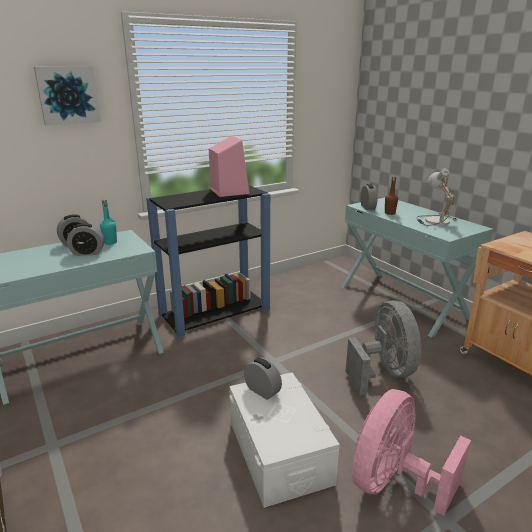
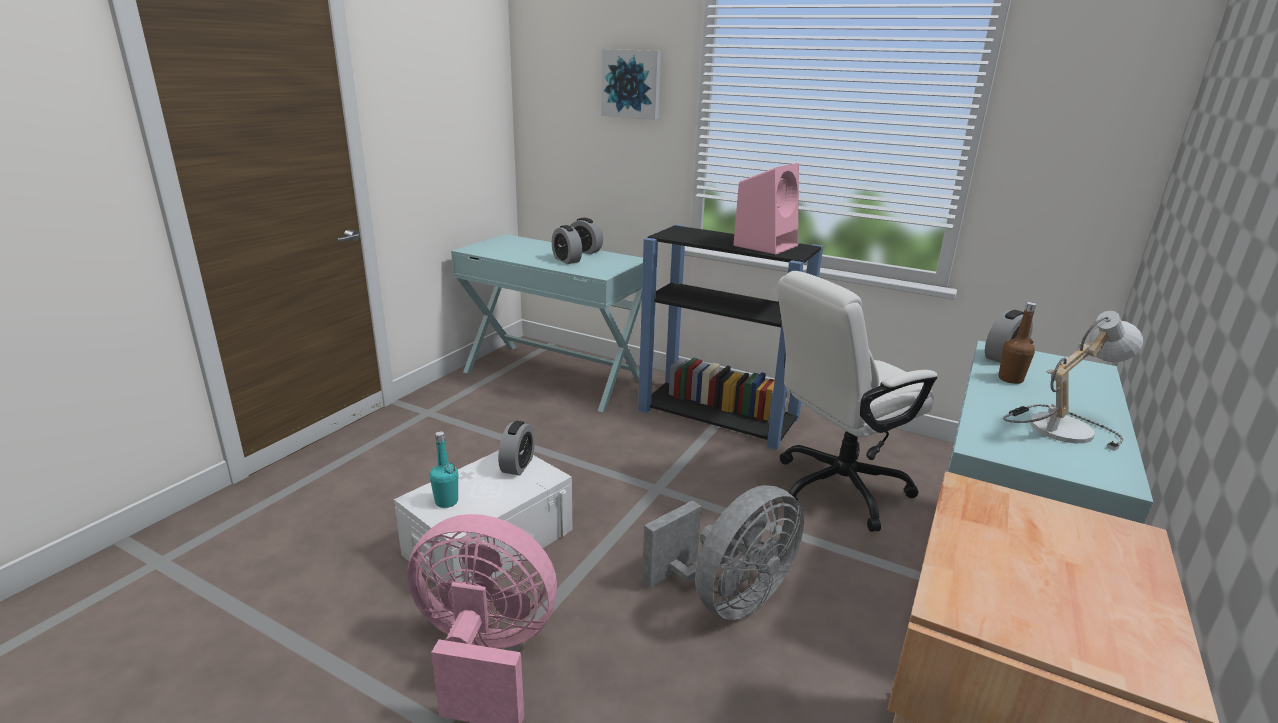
camera: 60 degrees right, 0 degrees up
(110, 242) = (603, 260): turquoise bottle -> turquoise bottle (446, 502)
(319, 309) = (835, 491): none -> white office chair

